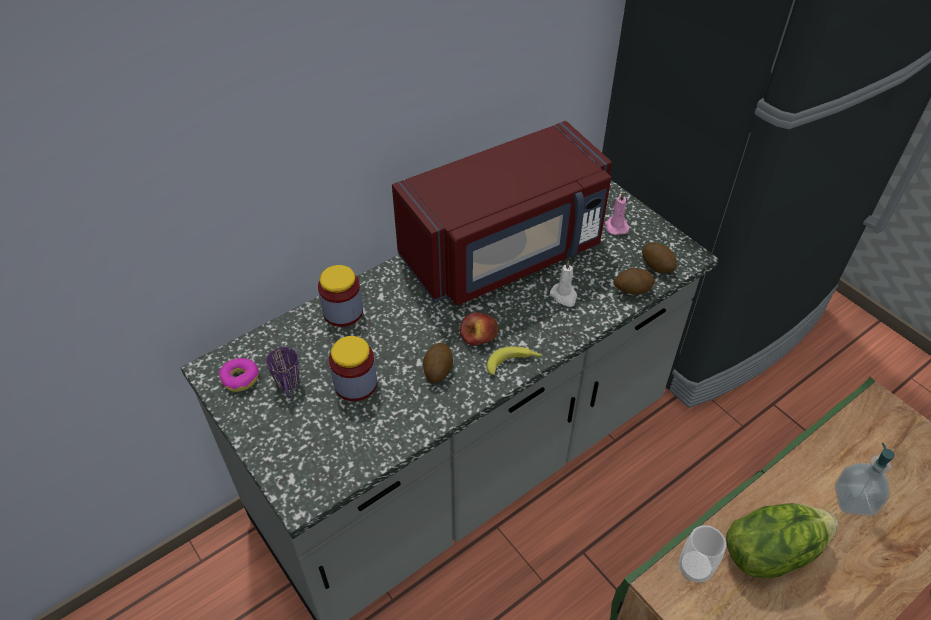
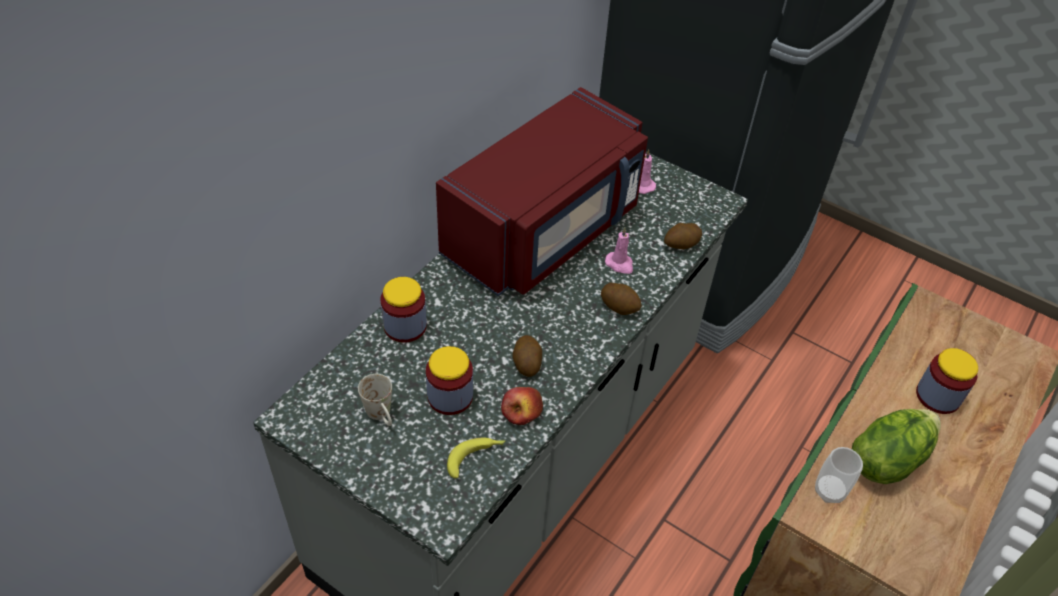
camera: 20 degrees left, 0 degrees up
(240, 378) = (325, 419): donut -> none
(289, 387) = (382, 416): purple mug -> white mug
(479, 335) = (553, 320): apple -> apple (522, 411)
(514, 363) = (598, 340): banana -> banana (476, 458)
(564, 296) = (620, 264): white candle -> pink candle
(657, 266) = (695, 217): potato -> potato (619, 306)
(853, 500) = (937, 396): soap dispenser -> jar

